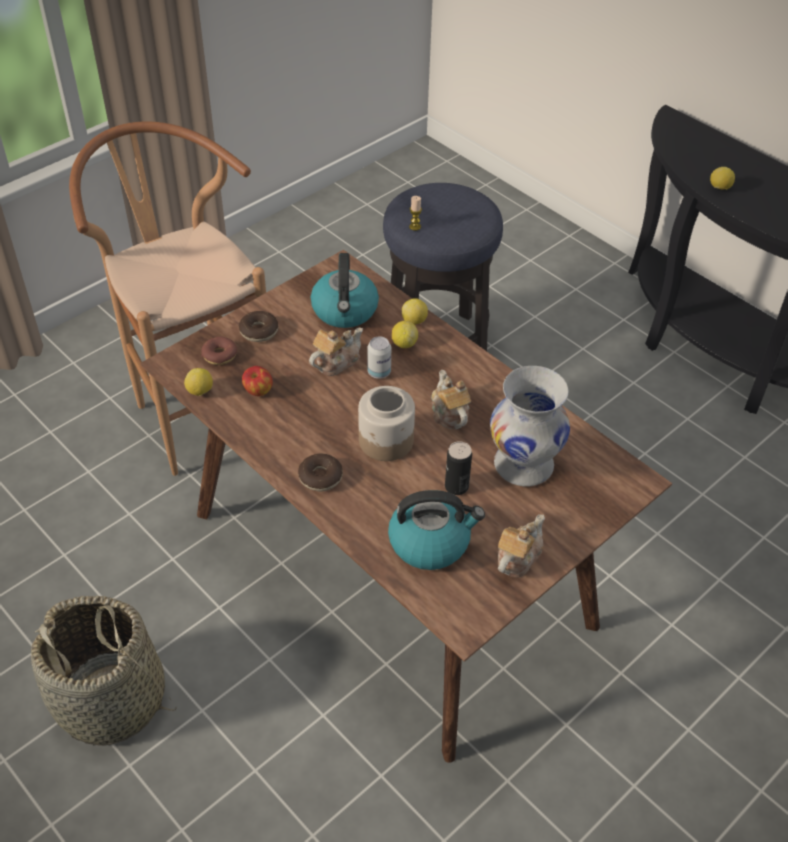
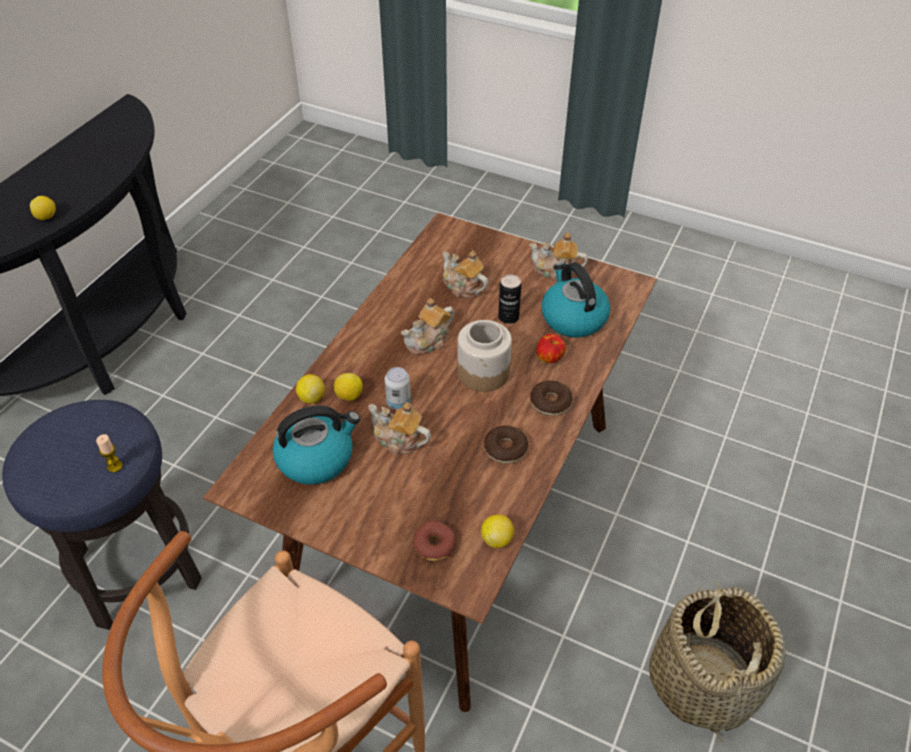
camera: 110 degrees left, 0 degrees up
(258, 391) = (471, 488): apple -> apple (549, 358)
(259, 331) = (380, 524): donut -> donut (505, 449)
(522, 464) = (463, 287): white vase -> teapot

